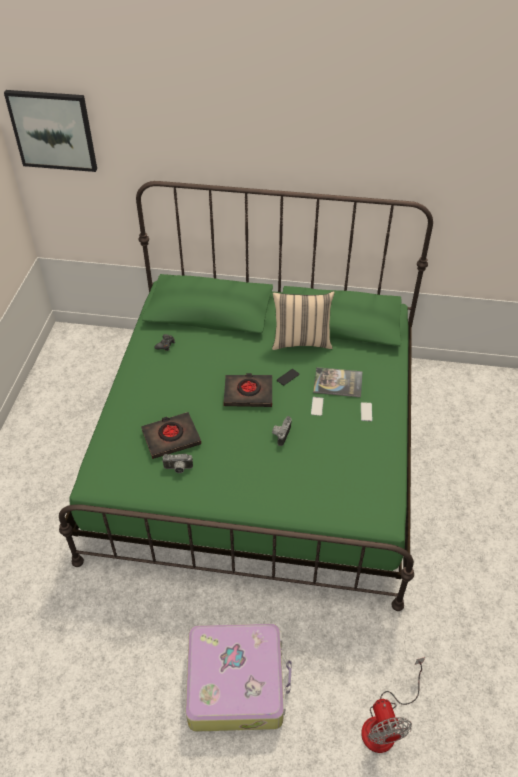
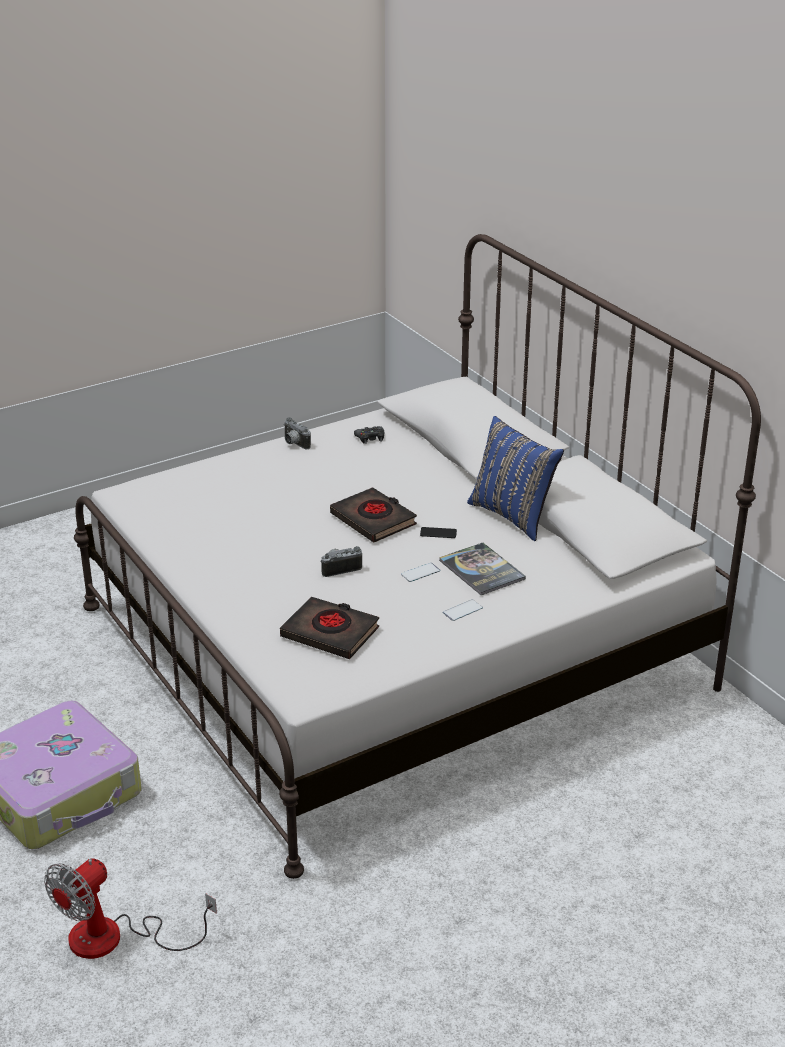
camera: 50 degrees right, 15 degrees down
(53, 130) = (421, 137): picture -> none
(171, 438) = (241, 505): black book -> black book (330, 633)
(178, 469) = (204, 529): camera -> camera (294, 443)
(258, 451) = (392, 646): green bed -> white bed
(301, 341) = (513, 515): beige pillow -> blue pillow

